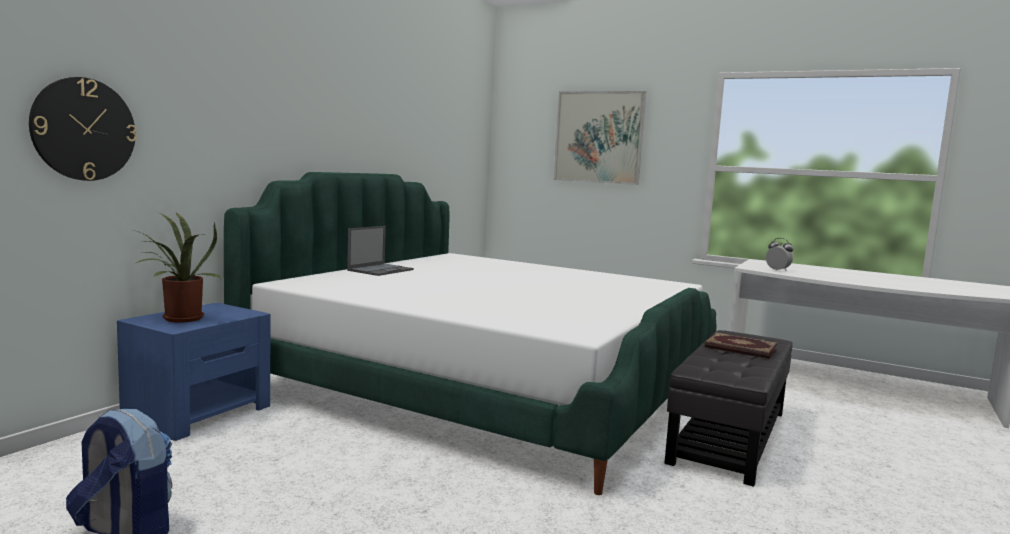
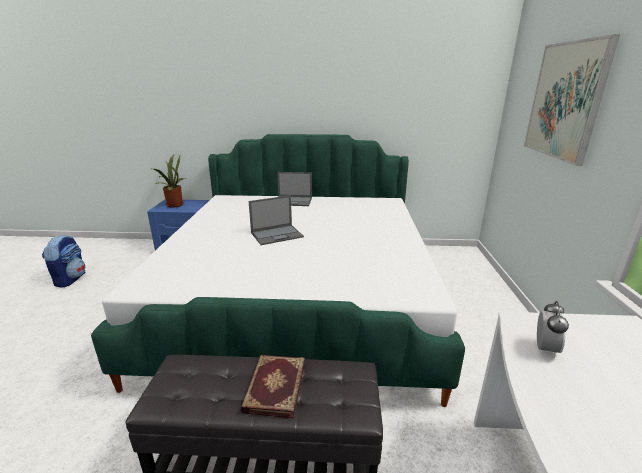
camera: 65 degrees right, 15 degrees up
(84, 129) = (140, 116): wall clock -> none
(493, 287) = (277, 235): none -> laptop

